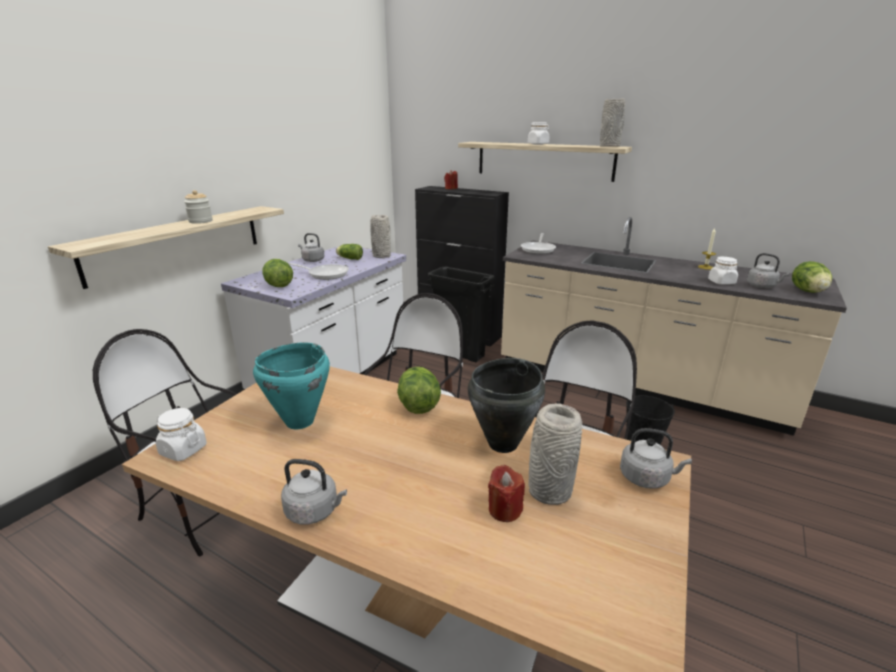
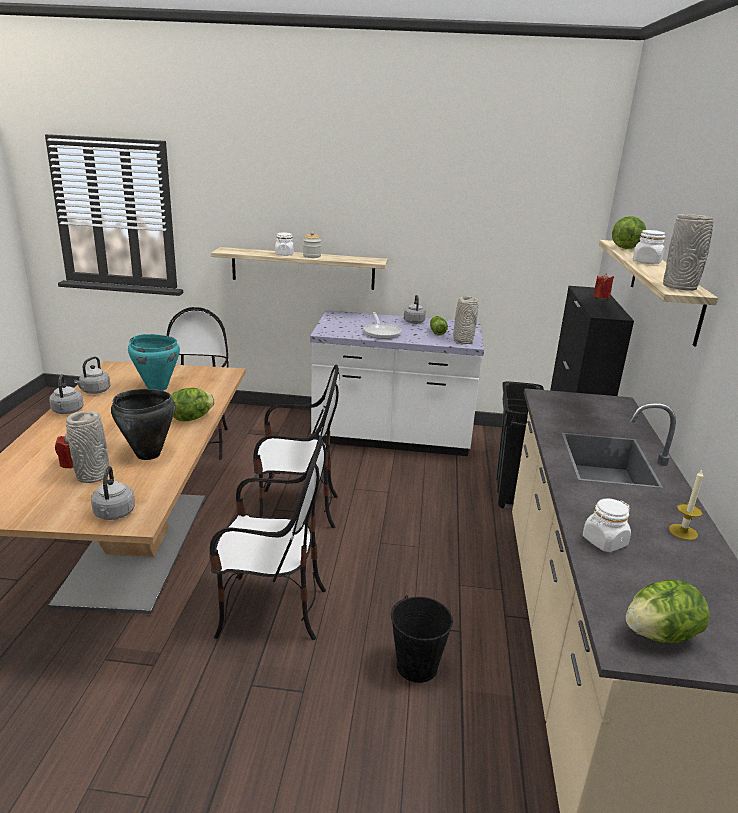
camera: 65 degrees right, 0 degrees up
(183, 450) = (118, 369): white jar -> white jar (284, 254)
(278, 285) = (337, 325): lettuce -> lettuce (625, 248)
(538, 249) = (590, 404): frying pan -> none
(762, 286) = (631, 582): grey kettle -> grey kettle (94, 391)

